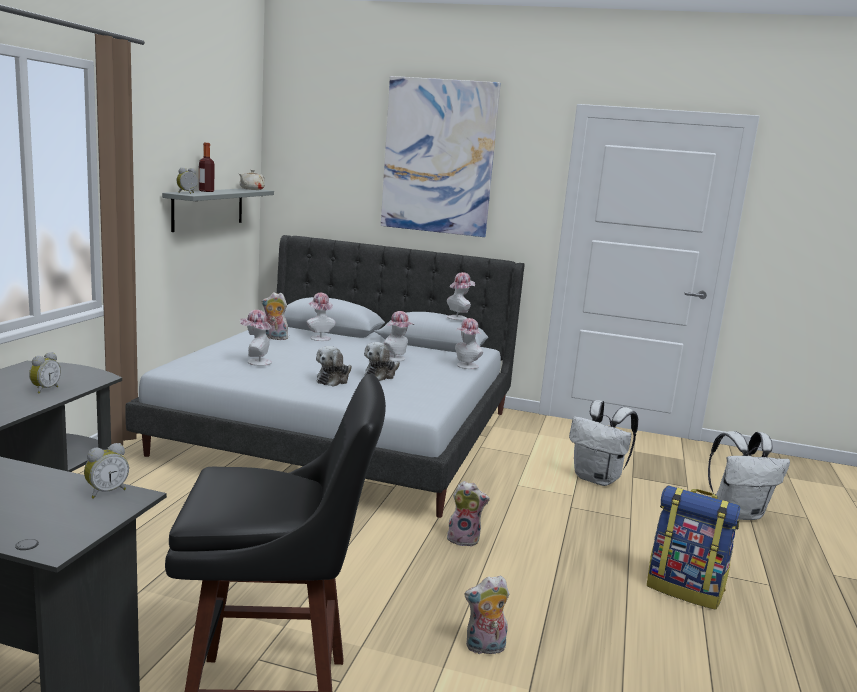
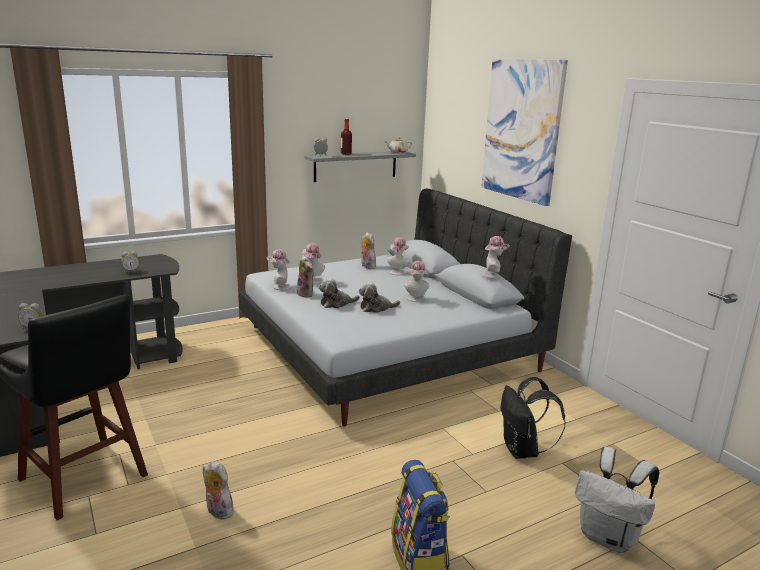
camera: 45 degrees right, 5 degrees up
(464, 539) = (331, 446): plush toy -> plush toy (306, 294)
(465, 366) = (457, 317): hat -> hat (279, 287)
(598, 479) = (523, 451): white backpack -> black backpack

